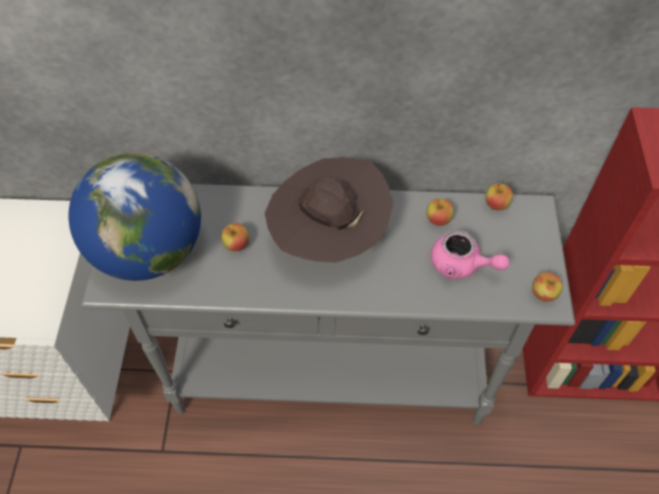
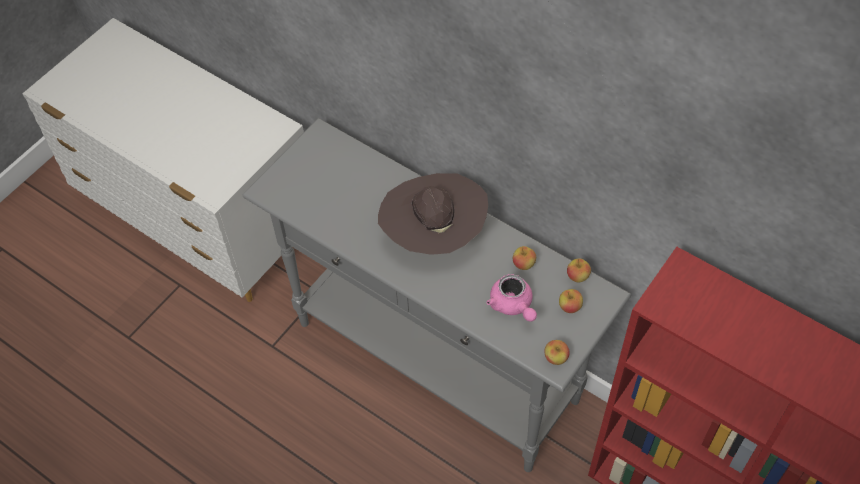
camera: 35 degrees right, 0 degrees up
(149, 252) = (307, 181): globe -> none
(236, 245) = (367, 206): apple -> apple (569, 307)

